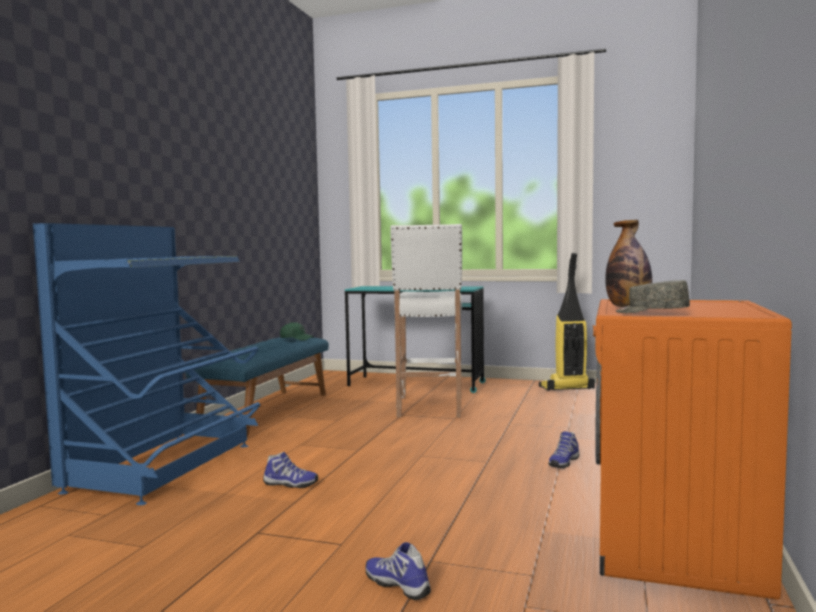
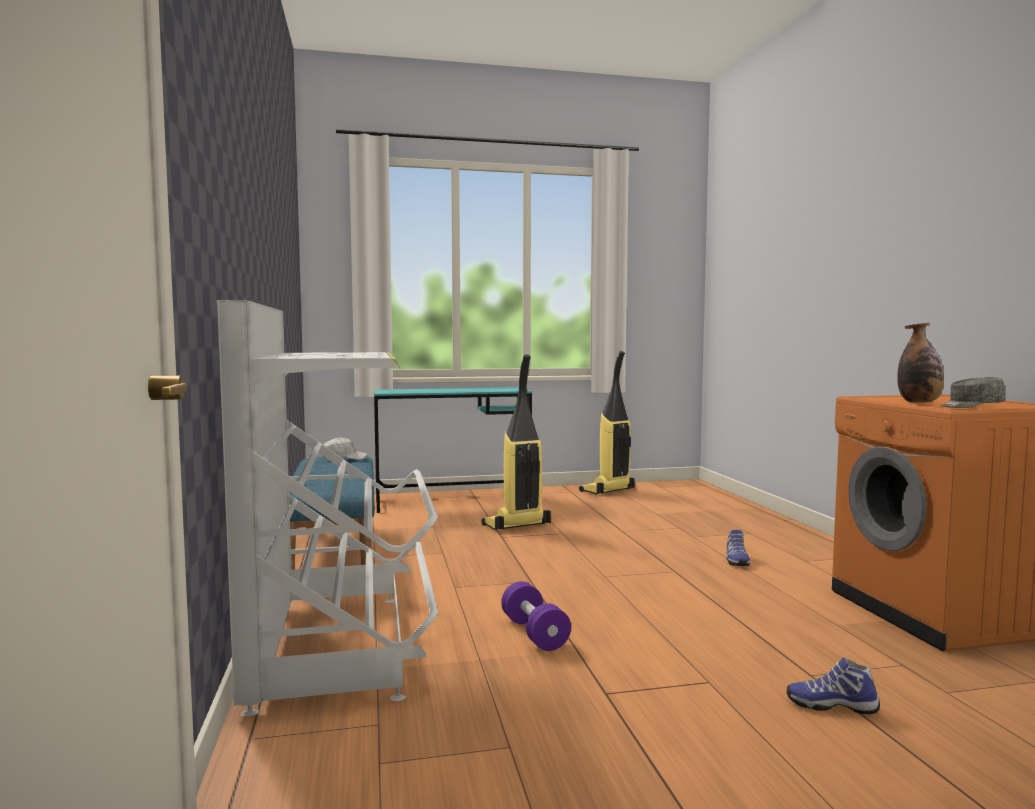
camera: 30 degrees left, 0 degrees up
(168, 468) = (342, 646): blue shoe rack -> white shoe rack
(290, 484) = (534, 633): shoe -> purple dumbbell
(296, 338) = (343, 458): green cap -> white cap
(429, 407) = (516, 525): white stool -> vacuum cleaner

